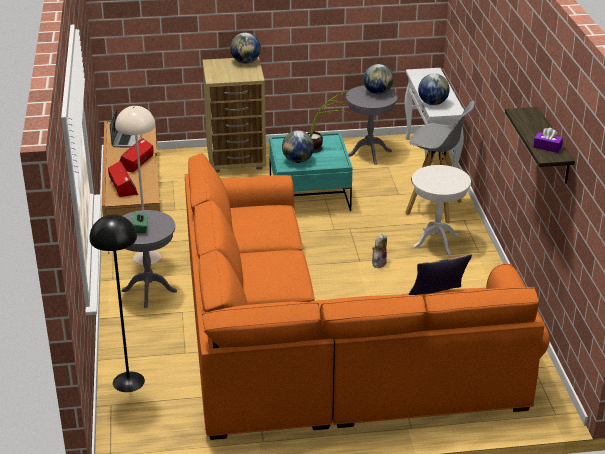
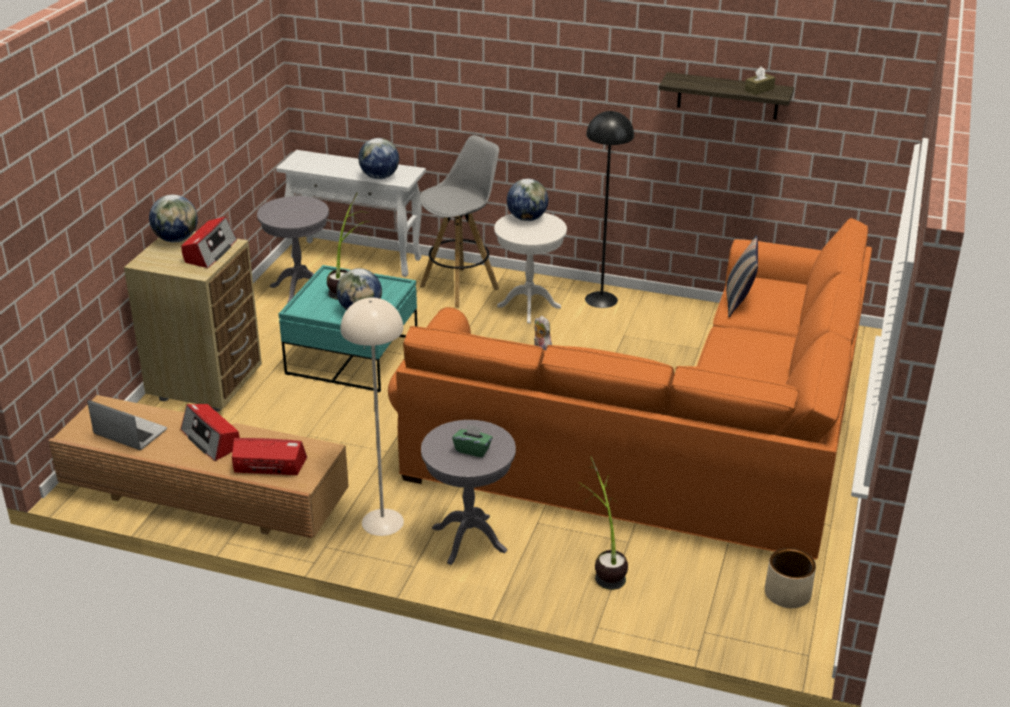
camera: 65 degrees left, 0 degrees up
(128, 382) = (664, 605): black floor lamp -> black floor lamp (601, 299)
(154, 348) = (603, 566): none -> potted plant
(169, 434) = (787, 594): none -> beige planter
(240, 74) = (209, 252): none -> radio
(377, 93) = (290, 205): globe -> globe (527, 218)
(547, 147) = (759, 89): purple tissue box -> brown tissue box

